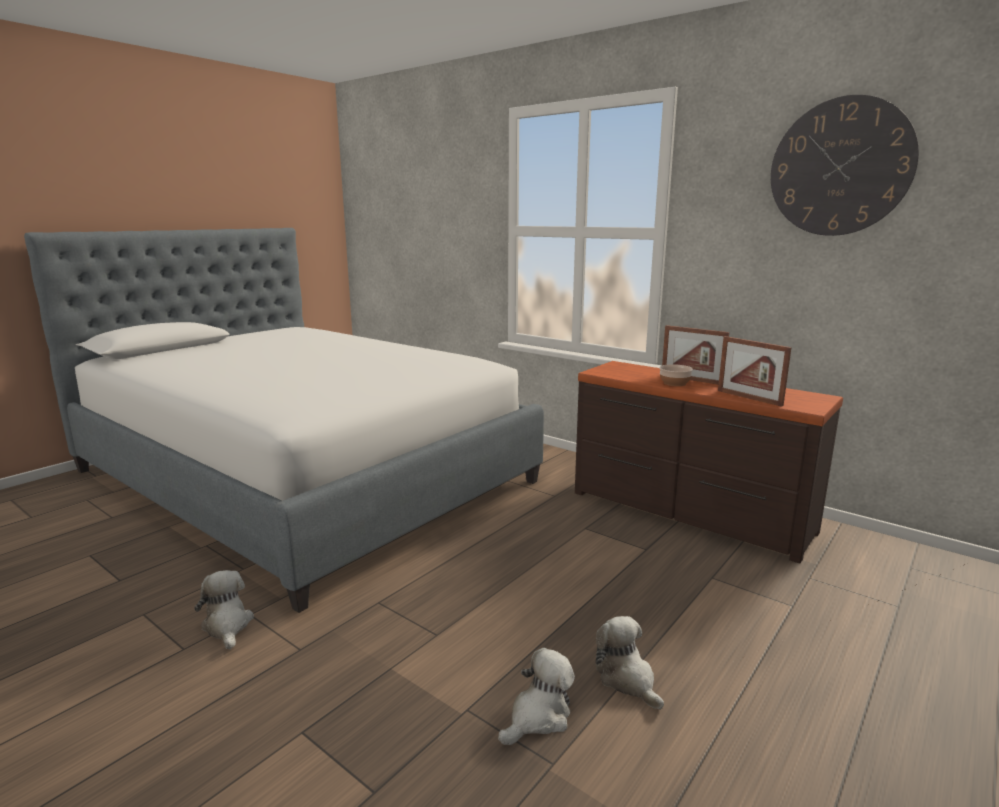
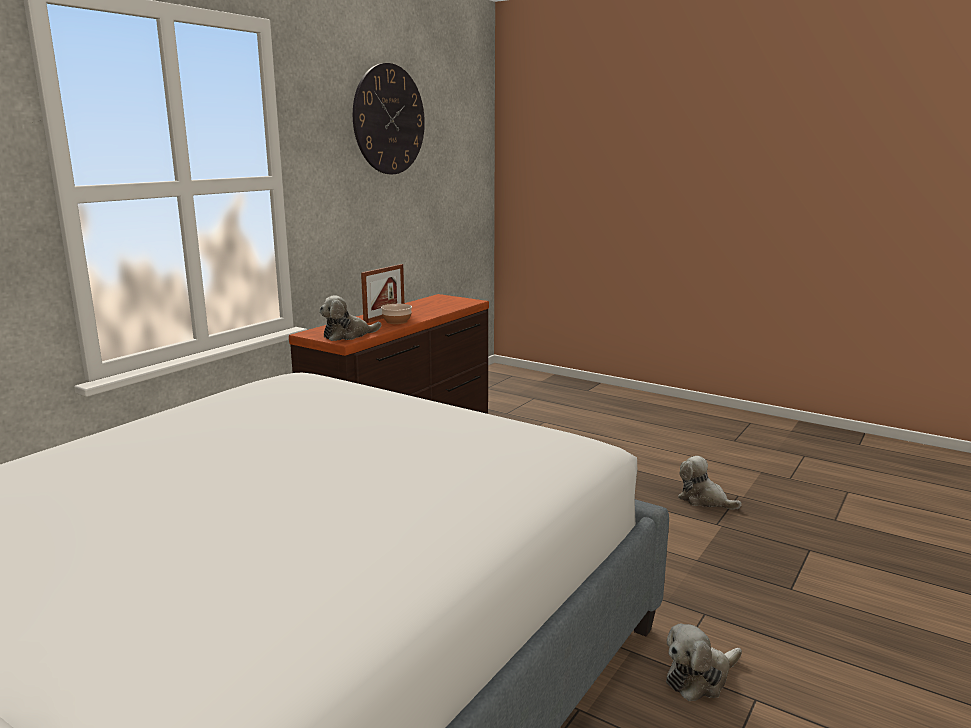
camera: 95 degrees left, 0 degrees up
(627, 679) = (650, 472): plush toy -> plush toy (348, 335)
(749, 398) = (445, 309): picture frame -> none

